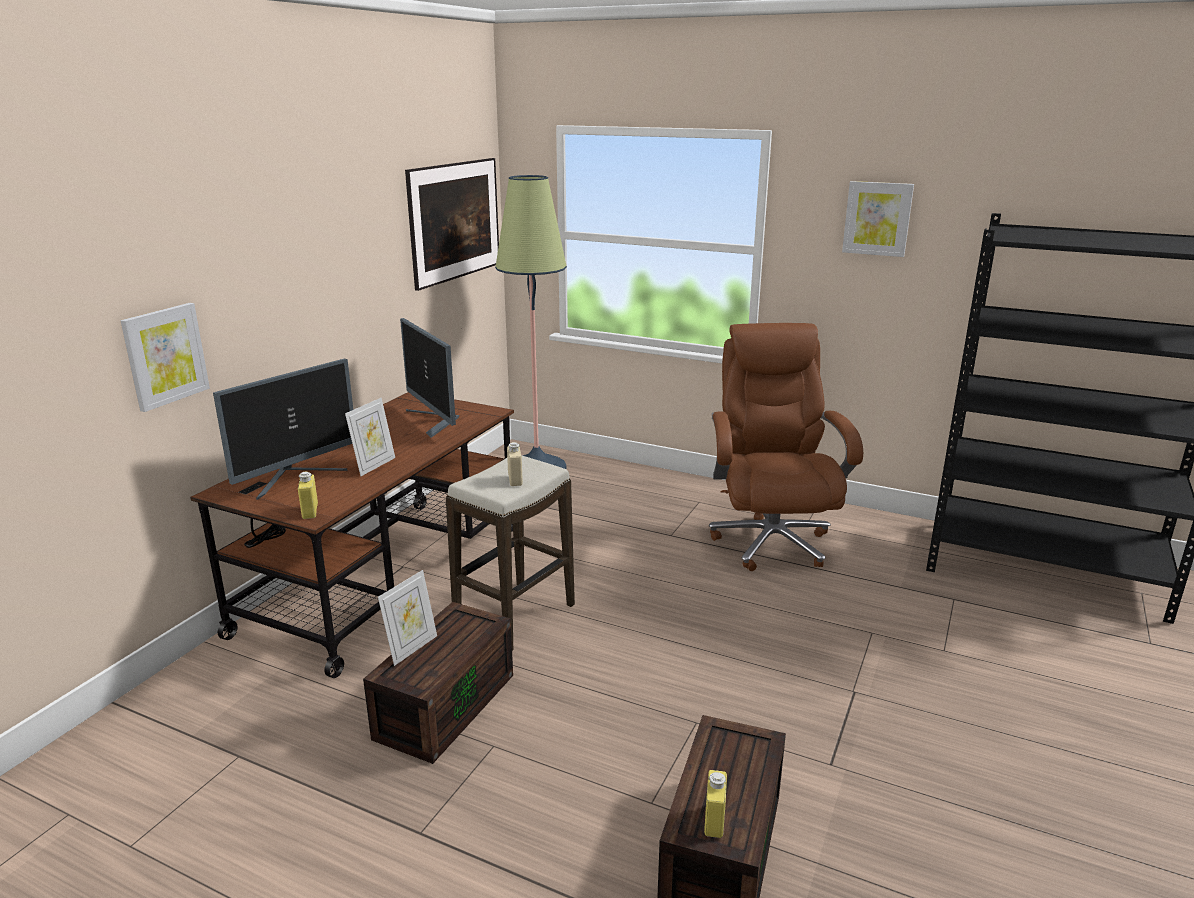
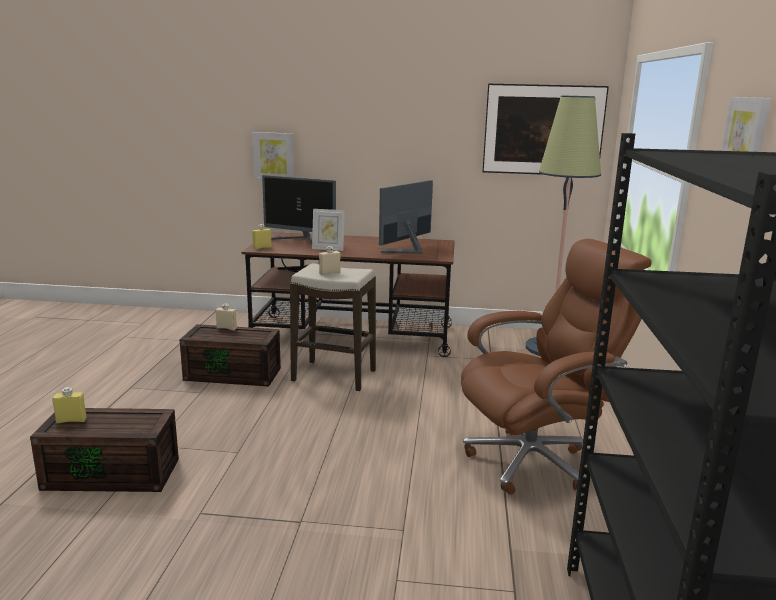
camera: 70 degrees right, 5 degrees down
(411, 648) = (226, 328): picture frame -> beige bottle

